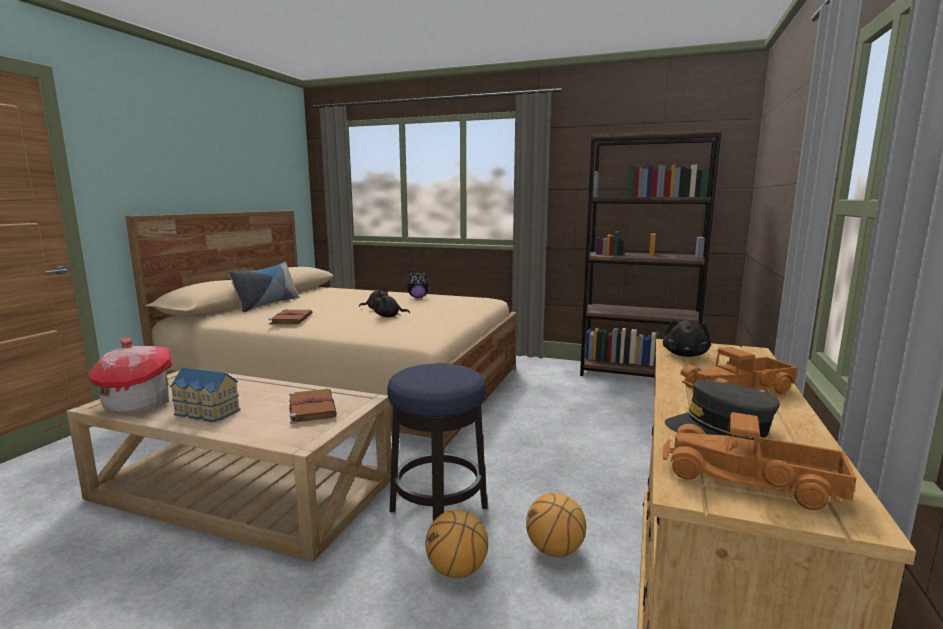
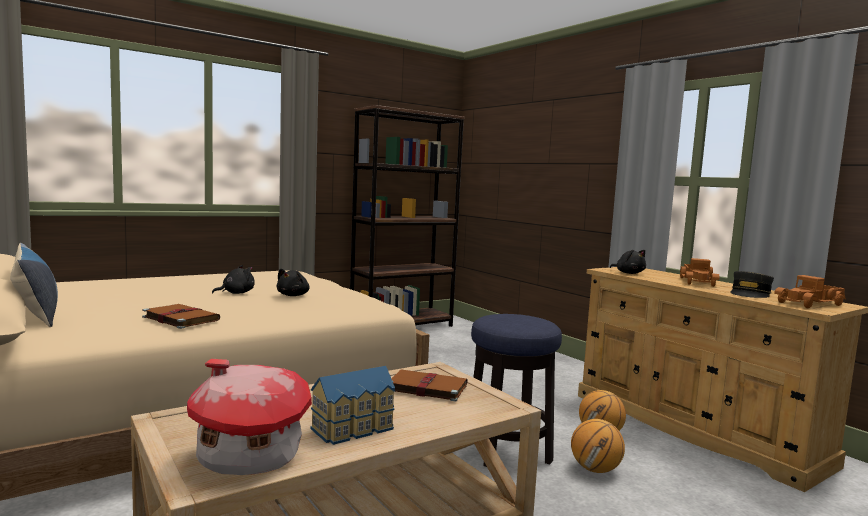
camera: 55 degrees left, 5 degrees down
(418, 297) = (220, 278): plush toy -> none

